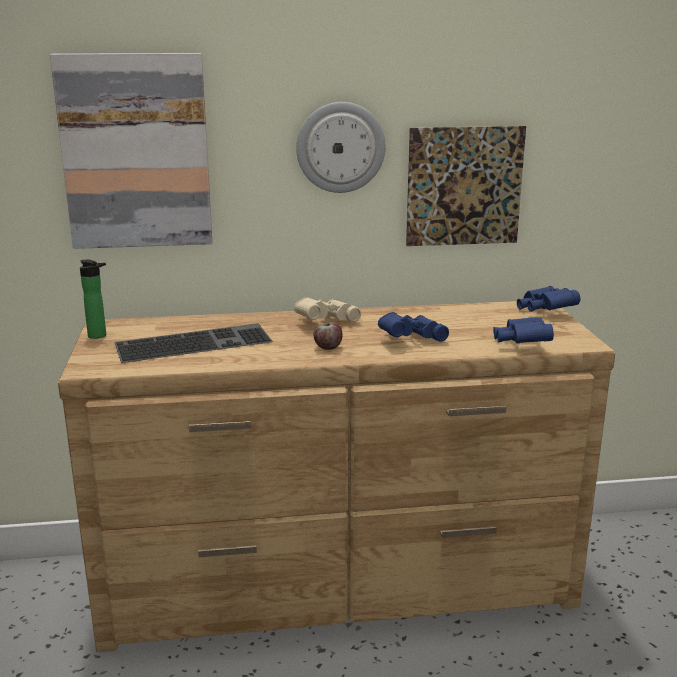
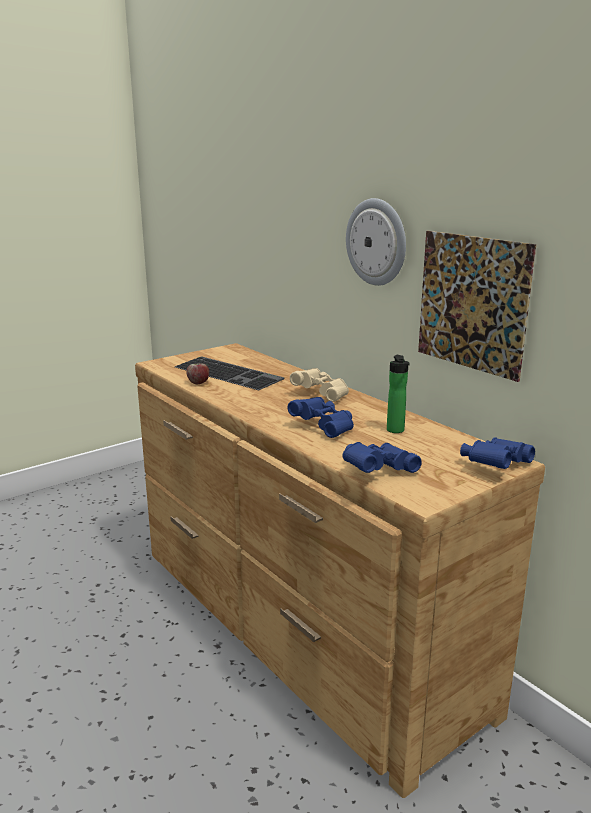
camera: 60 degrees right, 0 degrees up
(99, 336) = (211, 352): bottle -> bottle (396, 431)
(136, 152) = (266, 226): picture -> none
(328, 347) = (269, 407): apple -> apple (198, 382)

